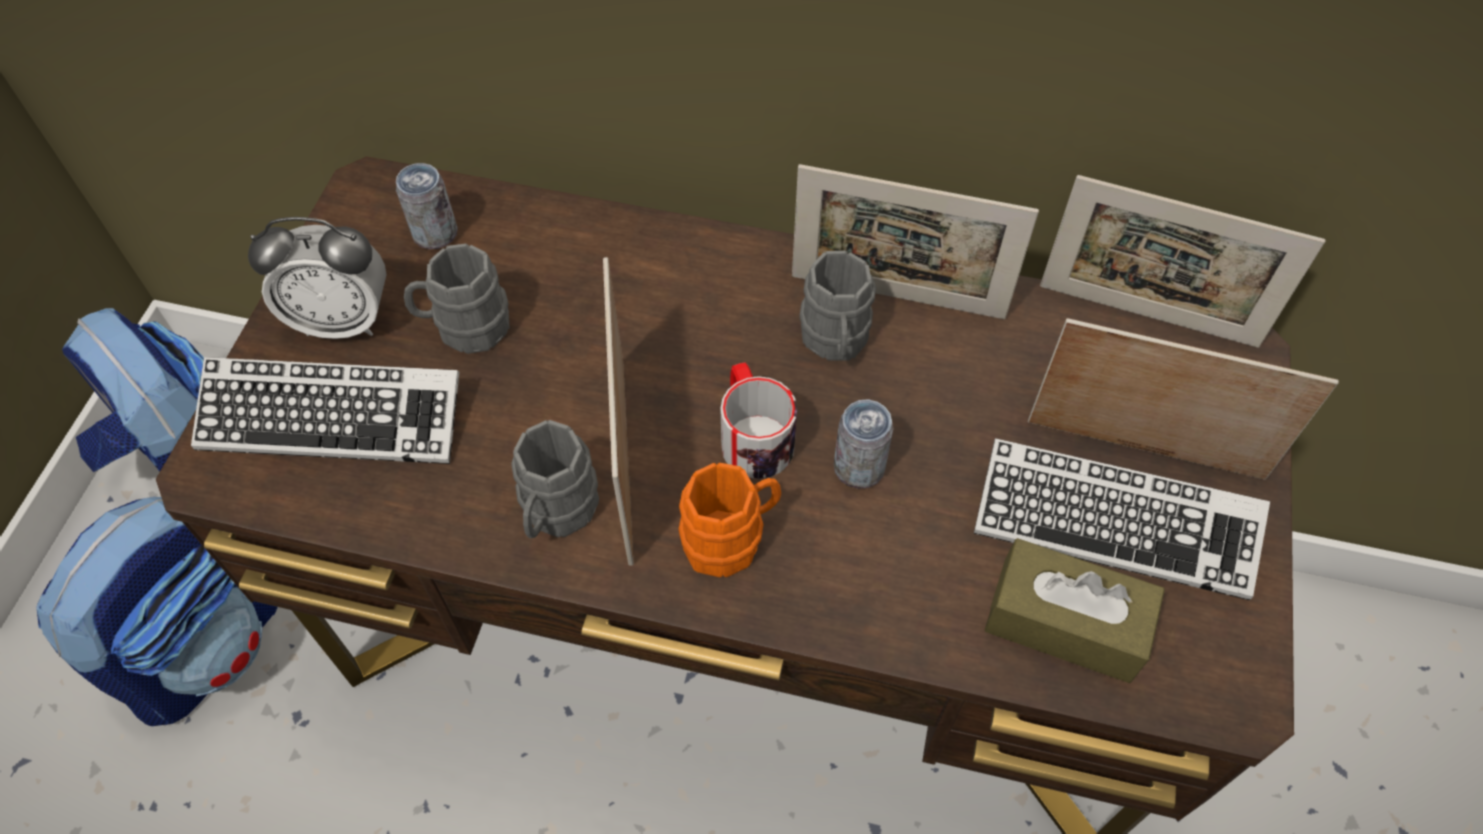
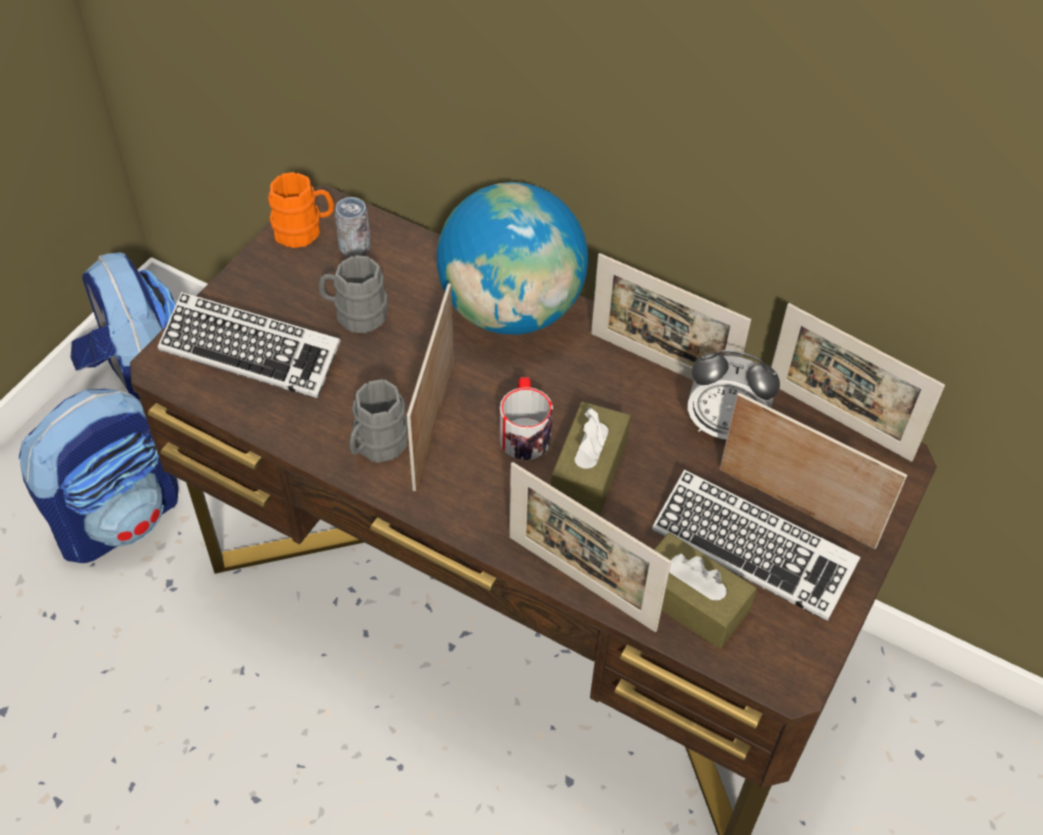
camera: 15 degrees right, 5 degrees down
(343, 320) = (276, 291): alarm clock -> alarm clock (724, 426)
(676, 269) = (512, 309): none -> globe
(732, 537) = (486, 491): orange mug -> orange mug (304, 231)
(835, 342) = (604, 384): grey mug -> none
(859, 467) = (589, 469): can -> brown tissue box
(909, 638) = (581, 582): none -> picture frame

